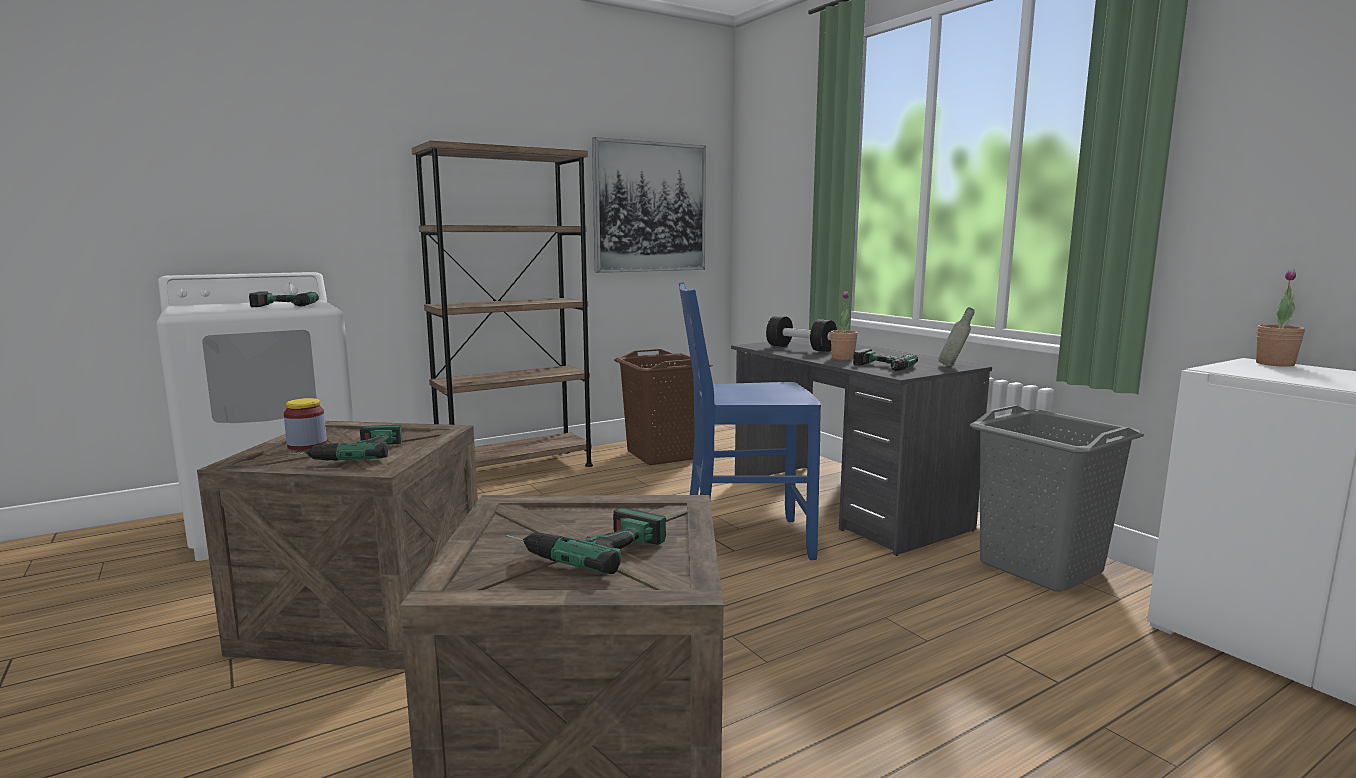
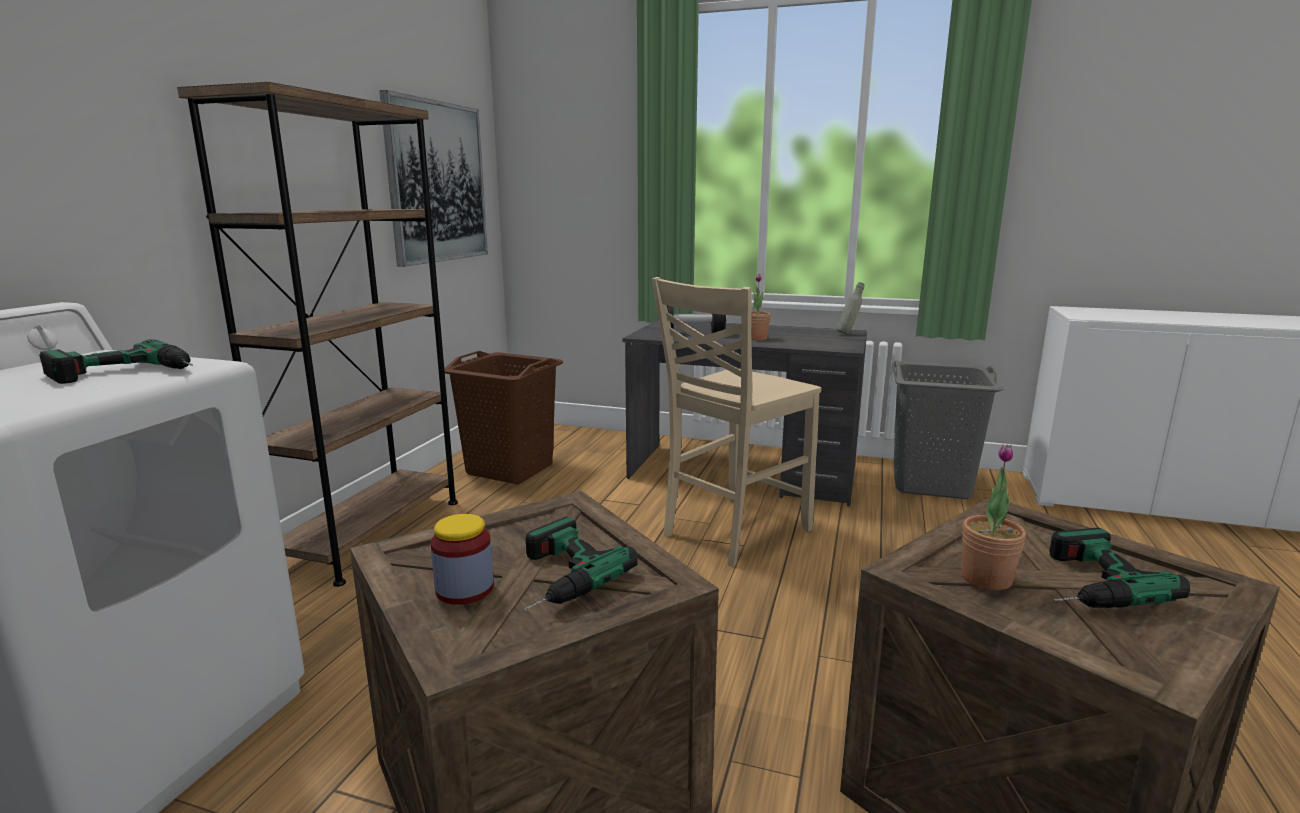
camera: 40 degrees left, 5 degrees up
(743, 539) = (732, 532): blue chair -> beige chair
(879, 368) = (814, 344): power drill -> none
(1275, 364) = (1081, 309): potted plant -> potted plant (986, 578)

